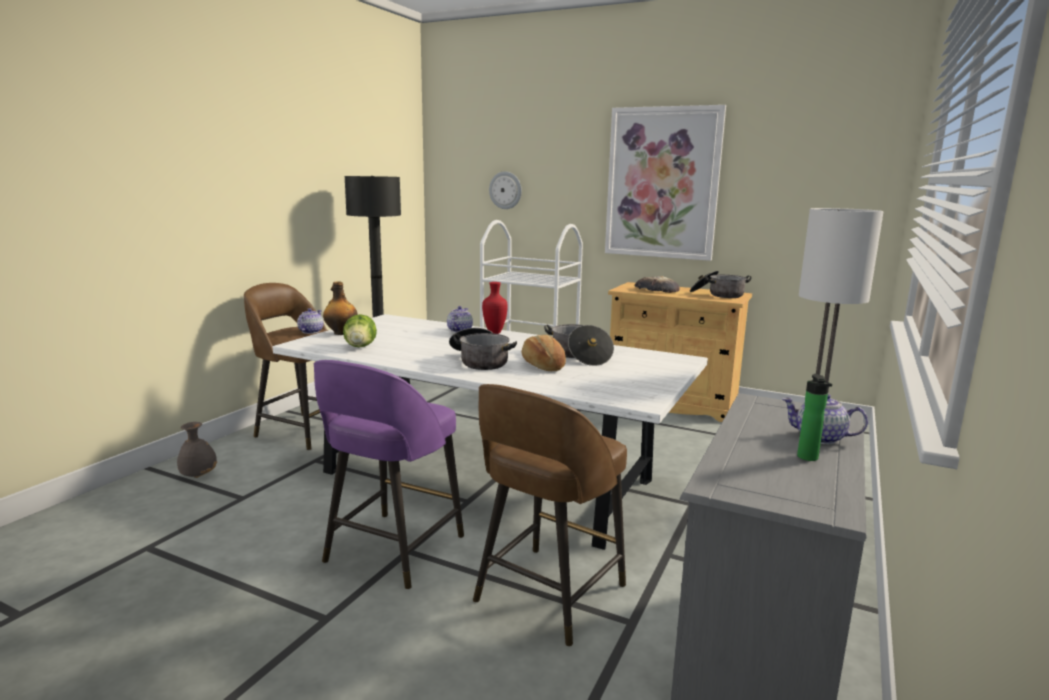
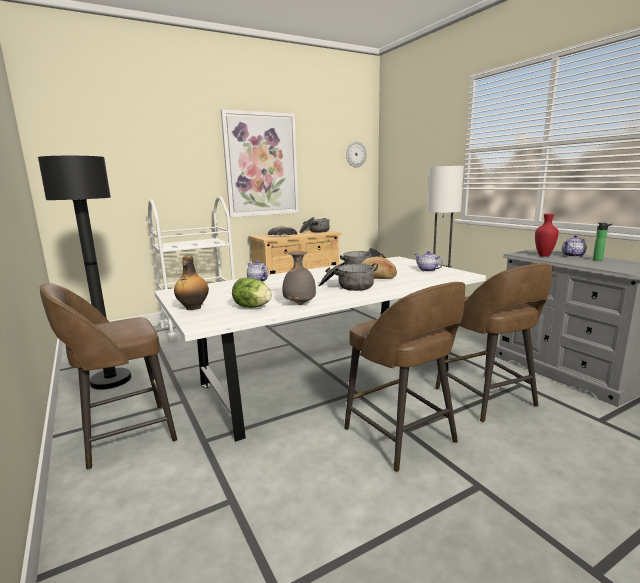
camera: 55 degrees left, 0 degrees up
(198, 476) = (133, 527): grey vase -> grey vase (299, 304)
(310, 331) = (122, 324): teapot -> teapot (427, 270)
(392, 551) = (401, 437): purple stool -> brown stool
(495, 332) = (281, 275): red vase -> red vase (543, 255)
(505, 190) = (132, 175): wall clock -> wall clock (355, 154)

